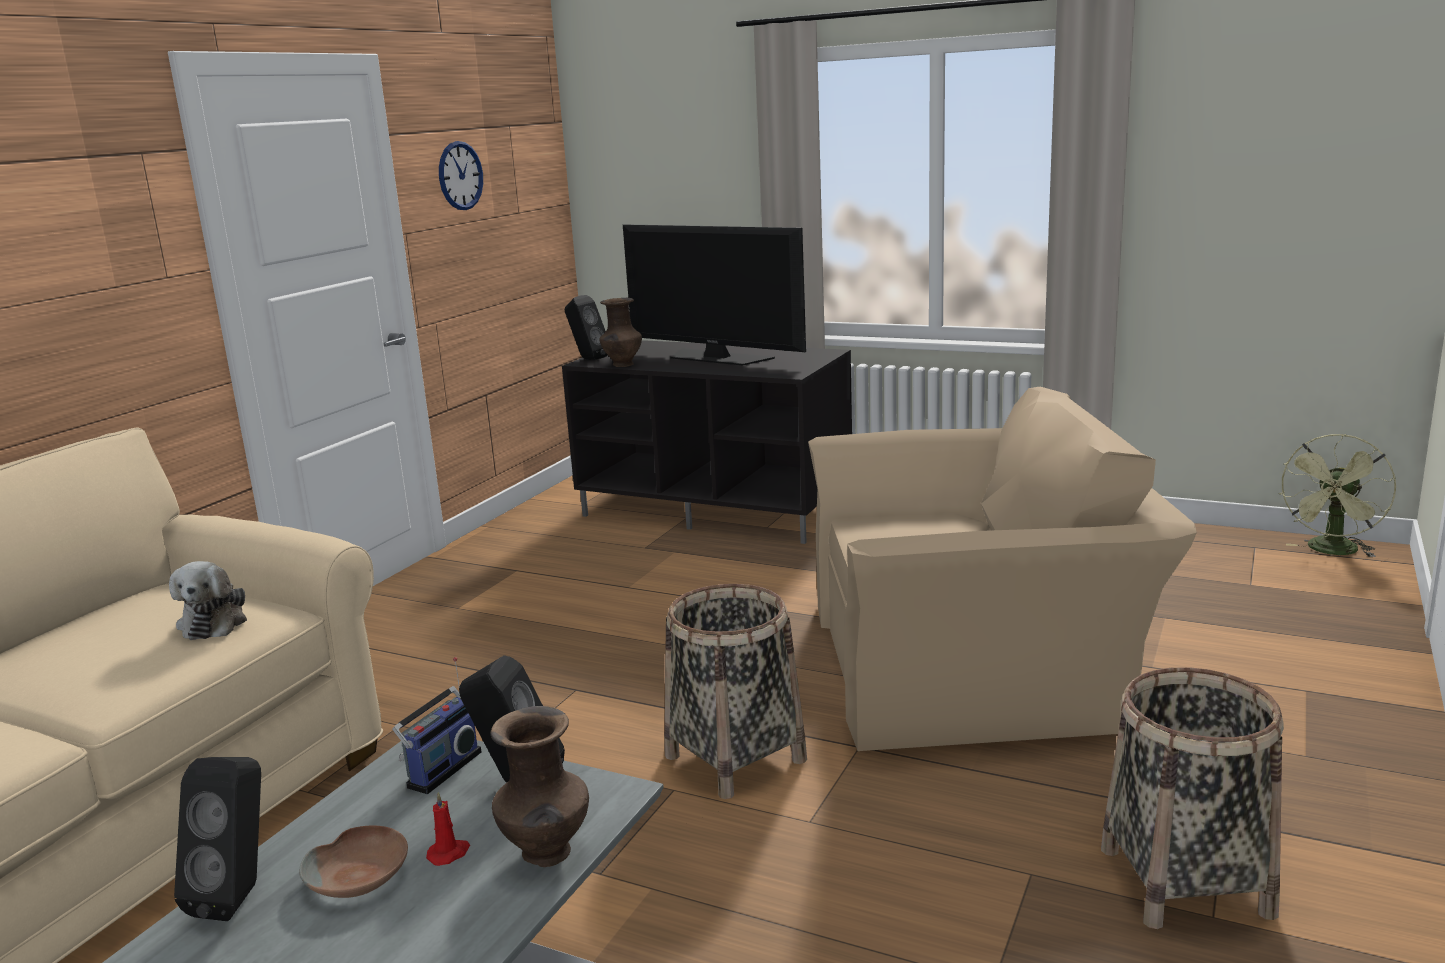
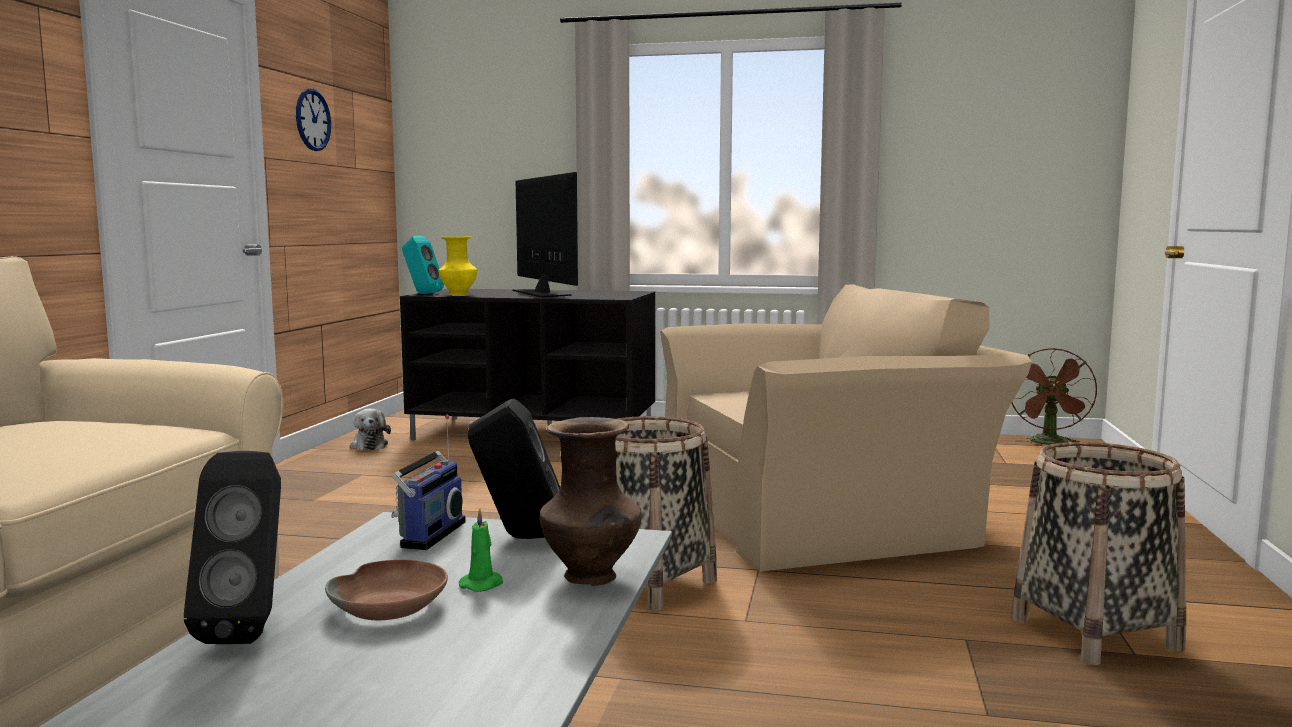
camera: 15 degrees left, 10 degrees down
(215, 622) = (122, 433): plush toy -> plush toy (369, 445)
(449, 853) = (483, 584): red candle -> green candle
(588, 359) = (422, 294): black speaker -> turquoise speaker
(622, 365) = (458, 295): brown vase -> yellow vase
(717, 358) = (542, 293): television -> television turned 135 degrees counterclockwise
(1332, 551) = (1050, 444): green fan -> brown fan

